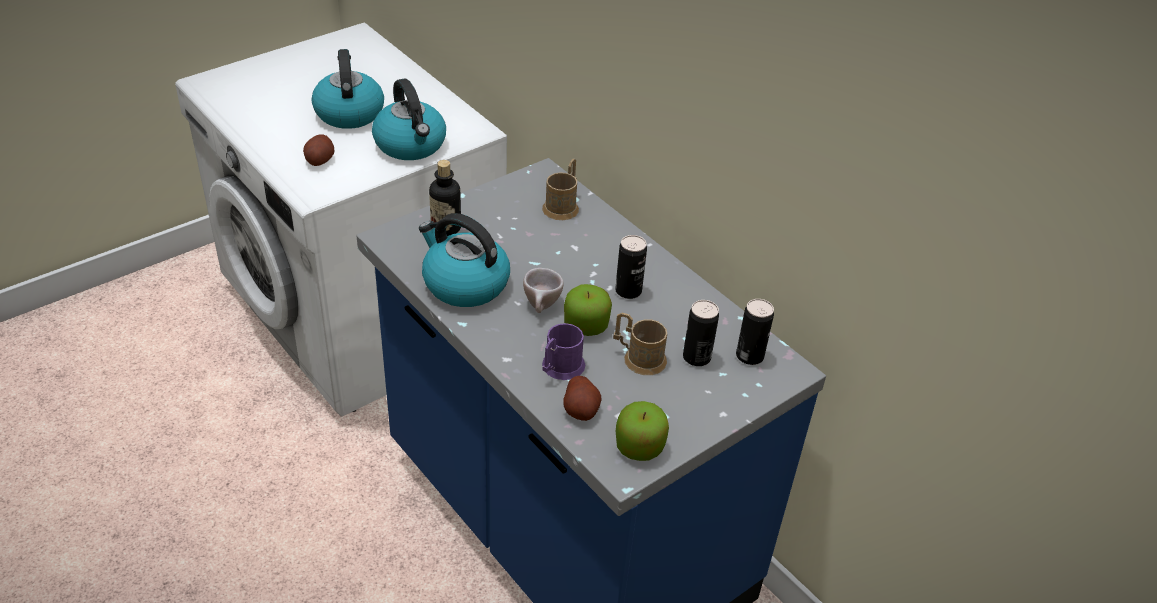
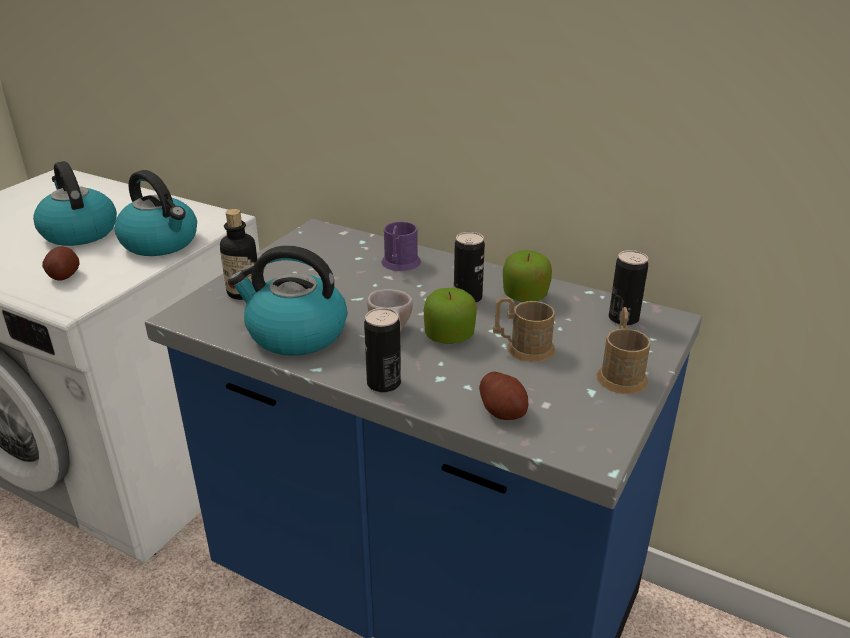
camera: 20 degrees left, 10 degrees down
(559, 368) = (451, 380): purple mug -> purple mug (399, 264)
(563, 205) = (353, 249): brown mug -> brown mug (620, 374)
(639, 447) = (591, 427): apple -> apple (525, 296)
(696, 357) = (577, 333): can -> can (384, 383)

